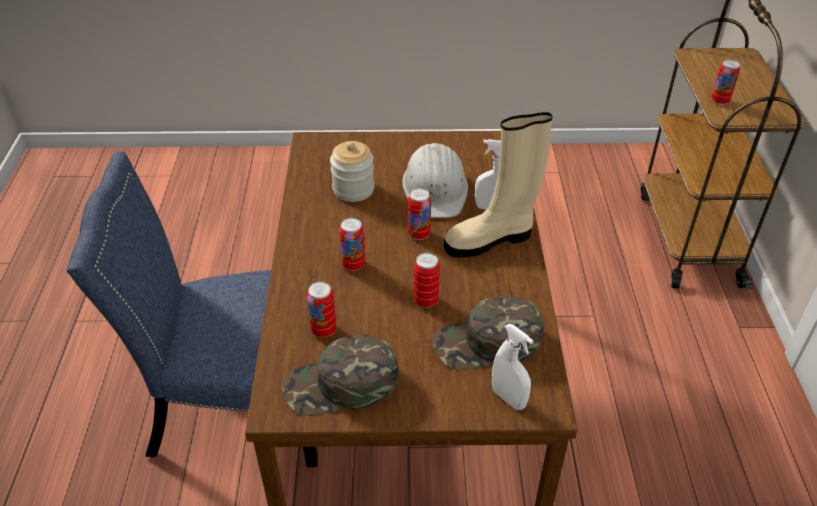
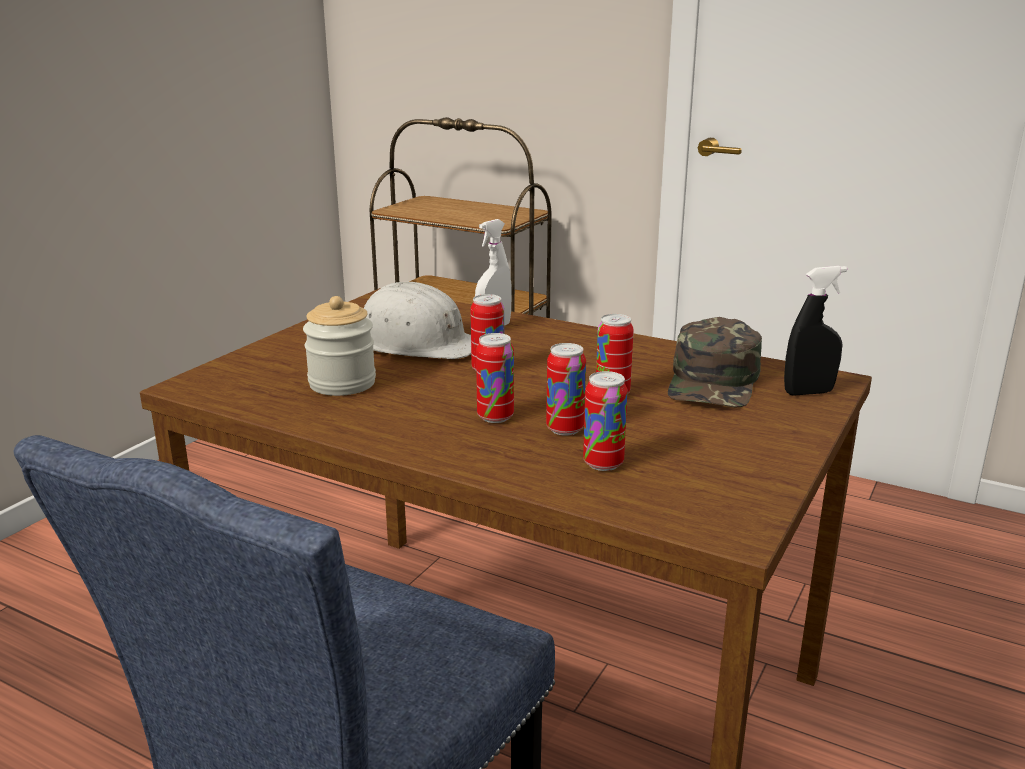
camera: 60 degrees left, 20 degrees down
(341, 385) = (720, 475): green cap -> none
(491, 240) = (547, 340): beige boot -> none
(508, 398) = (808, 392): white spray bottle -> black spray bottle
(719, 101) = (474, 220): can -> can (565, 429)

